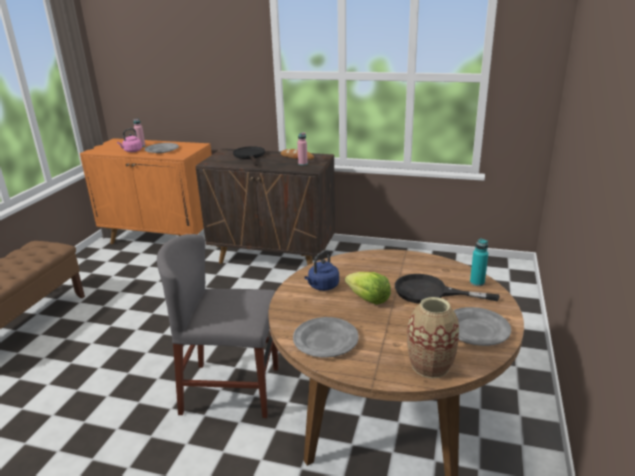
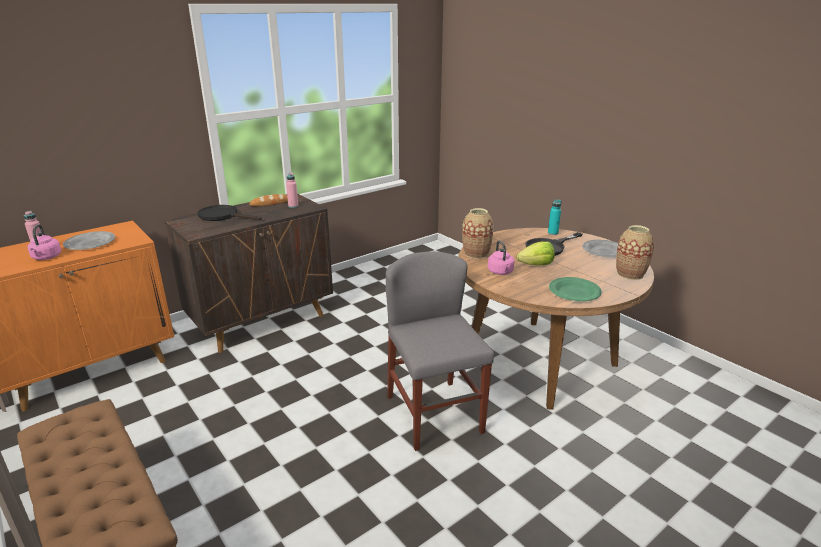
camera: 55 degrees left, 0 degrees up
(231, 390) = (434, 414): grey chair -> grey chair turned 120 degrees clockwise
(322, 286) = (501, 272): blue kettle -> pink kettle
(325, 340) = (574, 292): grey plate -> green plate
(350, 262) = (476, 254): none -> vase

